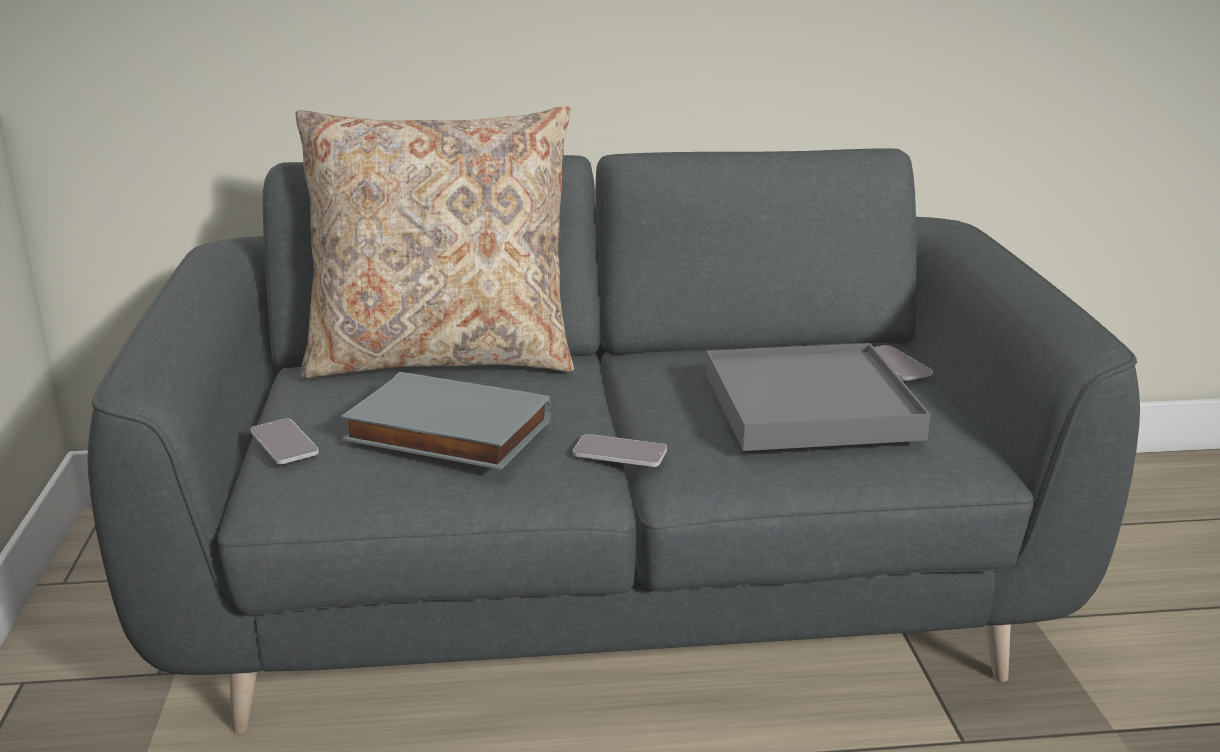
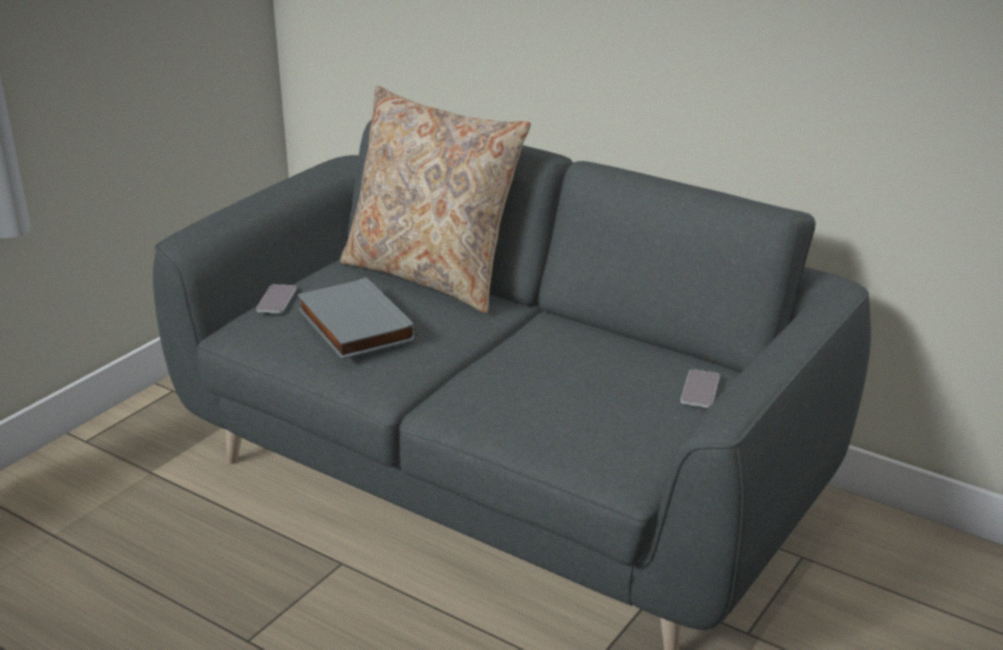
camera: 40 degrees right, 5 degrees up
(620, 453) = (428, 376): phone -> none
(809, 406) = (579, 394): grey tray -> none

